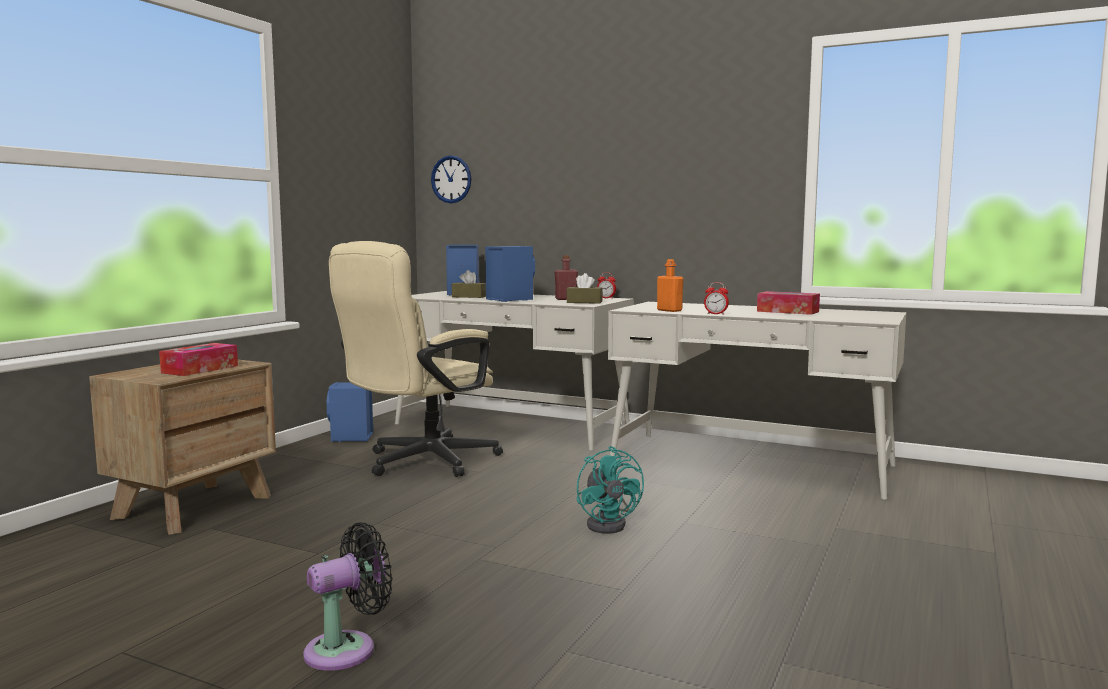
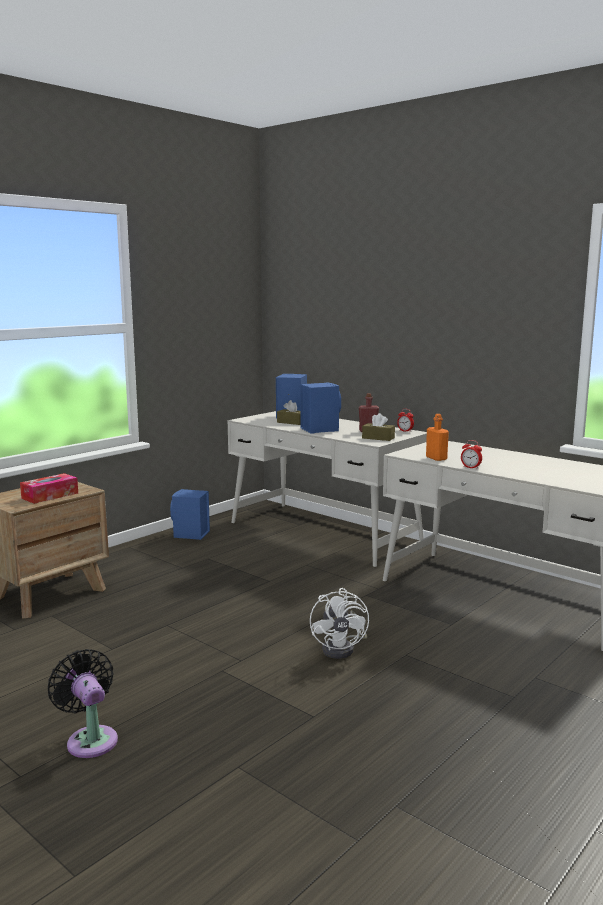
camera: 15 degrees right, 5 degrees up
(347, 649) = (90, 739): black fan -> black fan turned 105 degrees counterclockwise
(420, 463) = (229, 567): beige office chair -> none
(451, 179) = (288, 315): wall clock -> none
(610, 524) = (343, 648): turquoise fan -> white fan
(787, 311) = (543, 467): tissue box -> none

